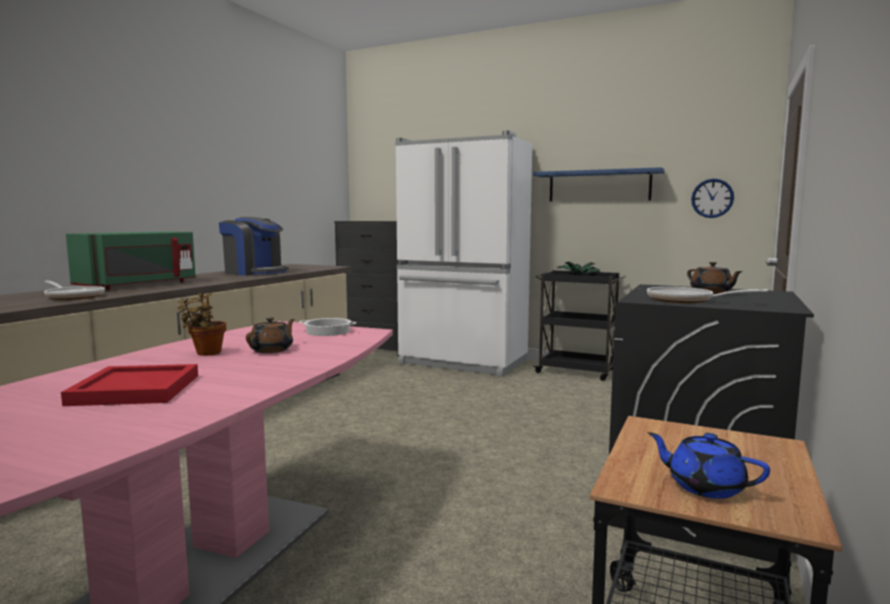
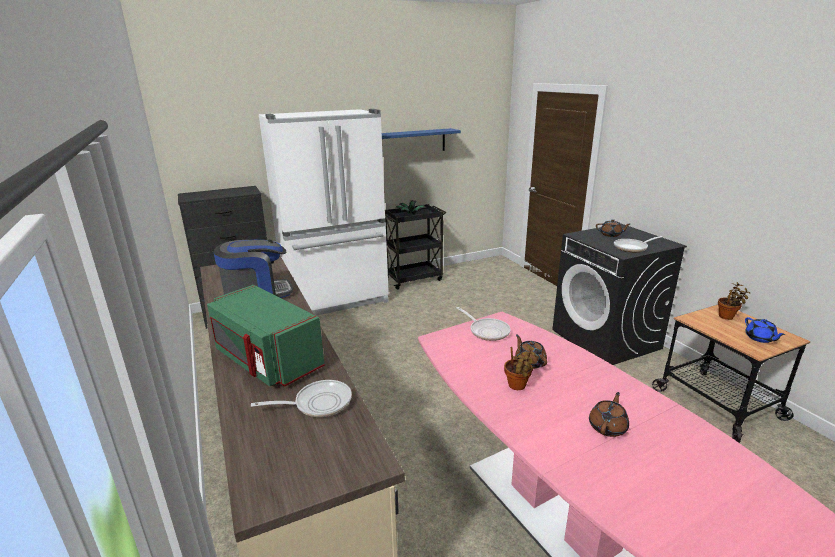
camera: 50 degrees left, 15 degrees up
(138, 389) = (608, 427): red tray -> brown teapot
(139, 285) = (267, 360): green microwave -> green microwave turned 150 degrees clockwise
(328, 331) = (487, 331): cooking pot -> frying pan
(704, 486) = (760, 338): blue teapot -> blue teapot turned 90 degrees counterclockwise
(712, 198) = (477, 146): wall clock -> none
(744, 450) = (727, 316): none -> potted plant

